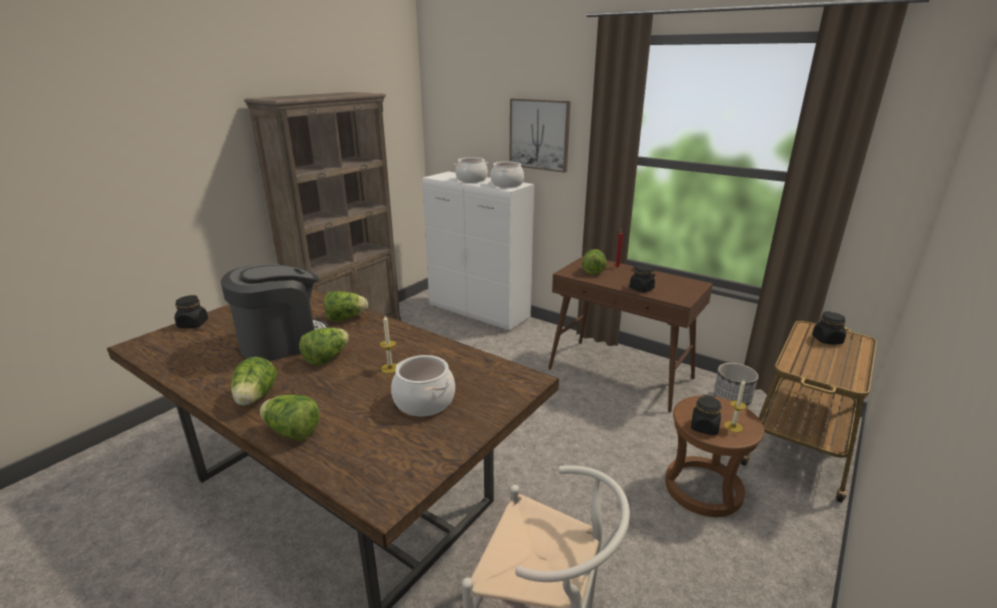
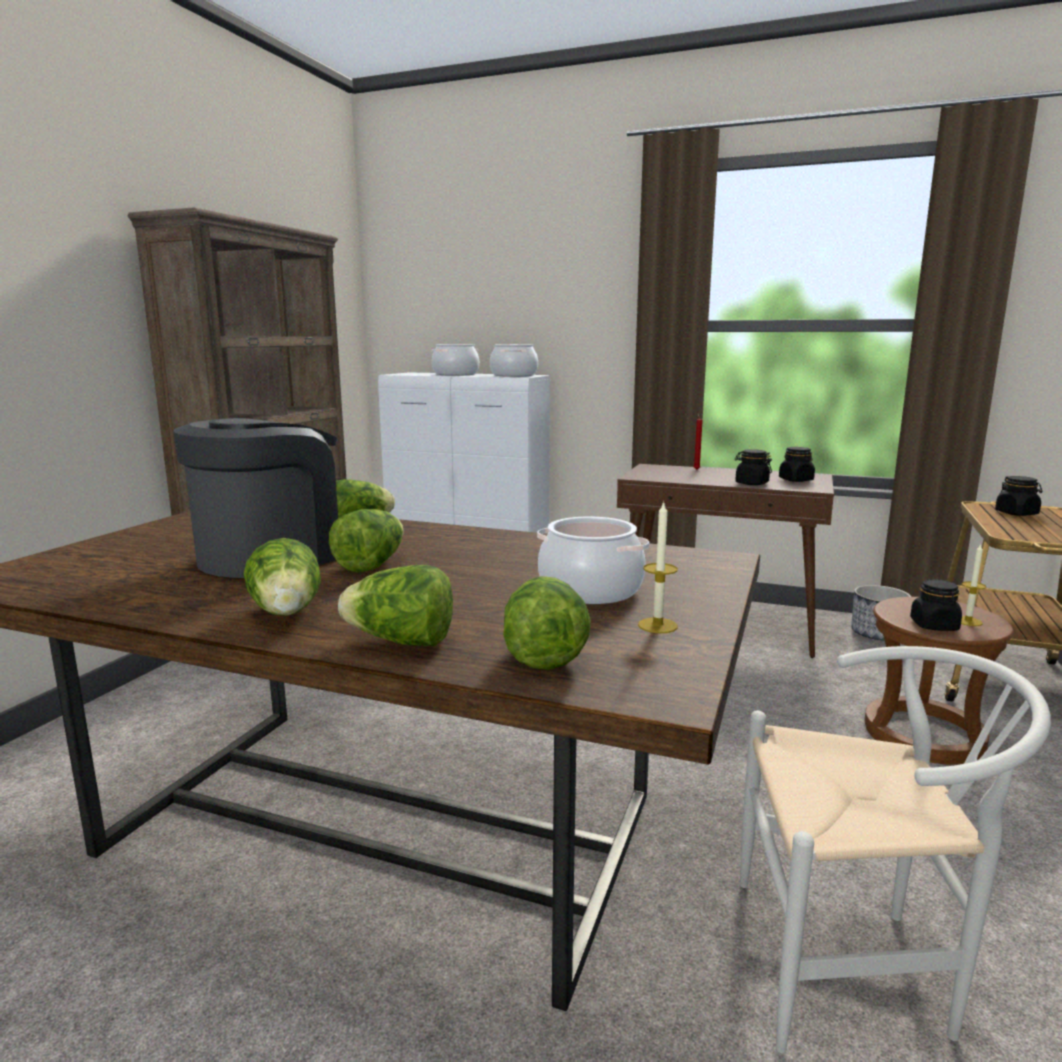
camera: 15 degrees left, 10 degrees down
(193, 324) = (75, 551): black jar -> black jar (796, 480)
(390, 368) = (492, 565): candle -> candle (657, 625)
(539, 134) = (555, 305): picture -> none
(593, 271) = (669, 474): lettuce -> lettuce (543, 654)

